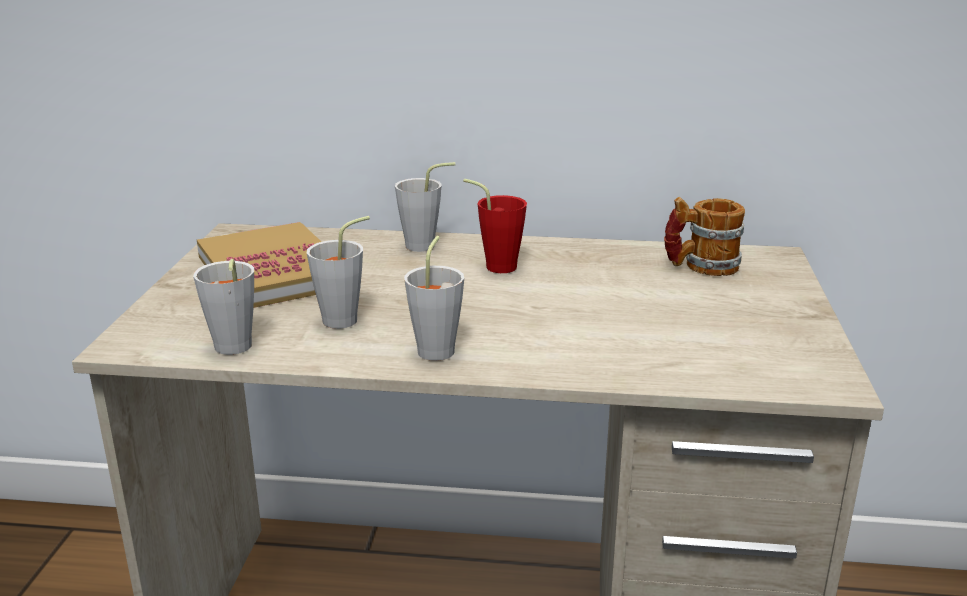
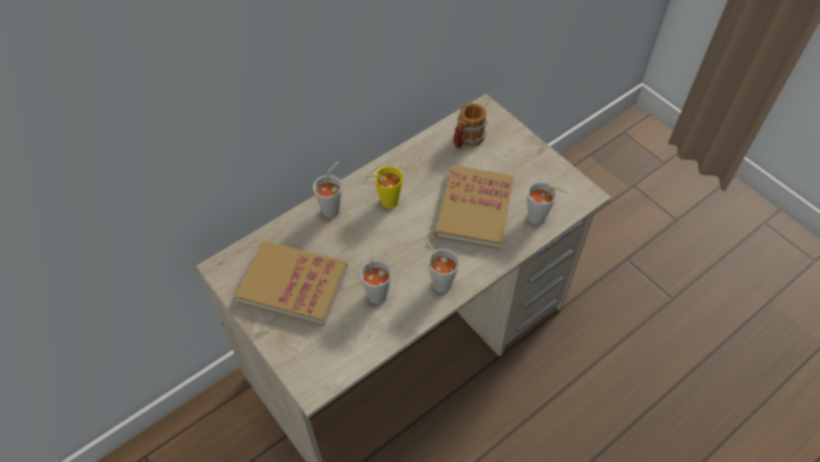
camera: 45 degrees left, 30 degrees up
(233, 350) = (364, 350): grey cup -> grey cup (540, 219)
(495, 265) = (385, 202): red cup -> yellow cup
(607, 318) = (474, 209): none -> book

